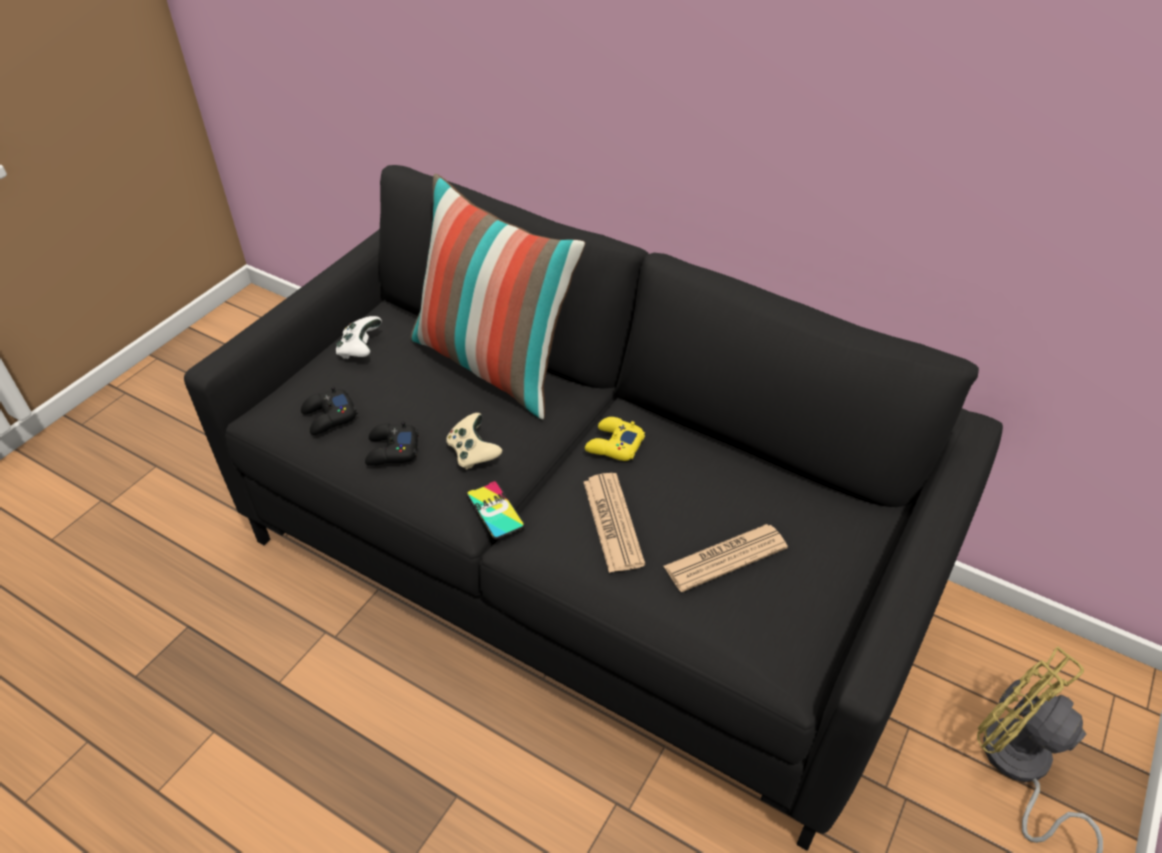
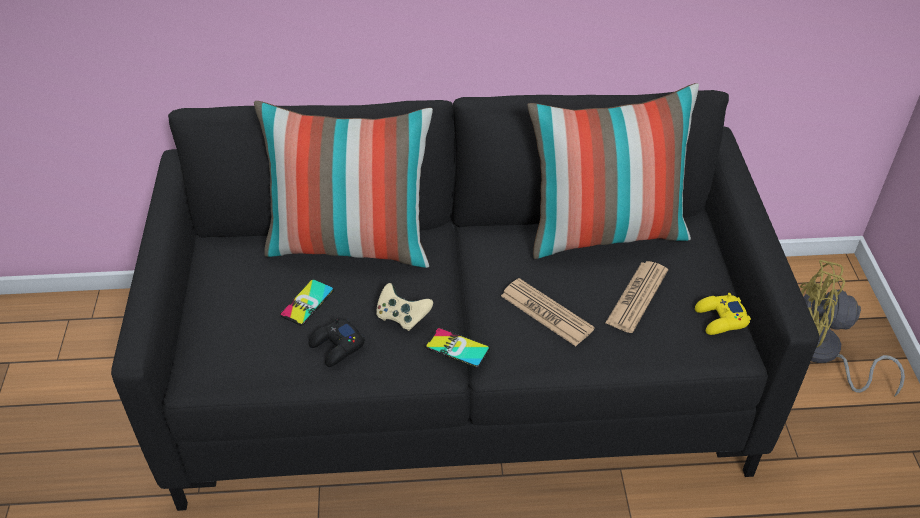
camera: 35 degrees left, 0 degrees up
(329, 417) = (258, 348): black game controller -> none
(360, 349) = (227, 284): white game controller -> none
(406, 398) = (307, 302): none -> phone
(613, 445) = (496, 260): yellow game controller -> yellow game controller (720, 319)
(756, 473) = (605, 232): none -> pillow

